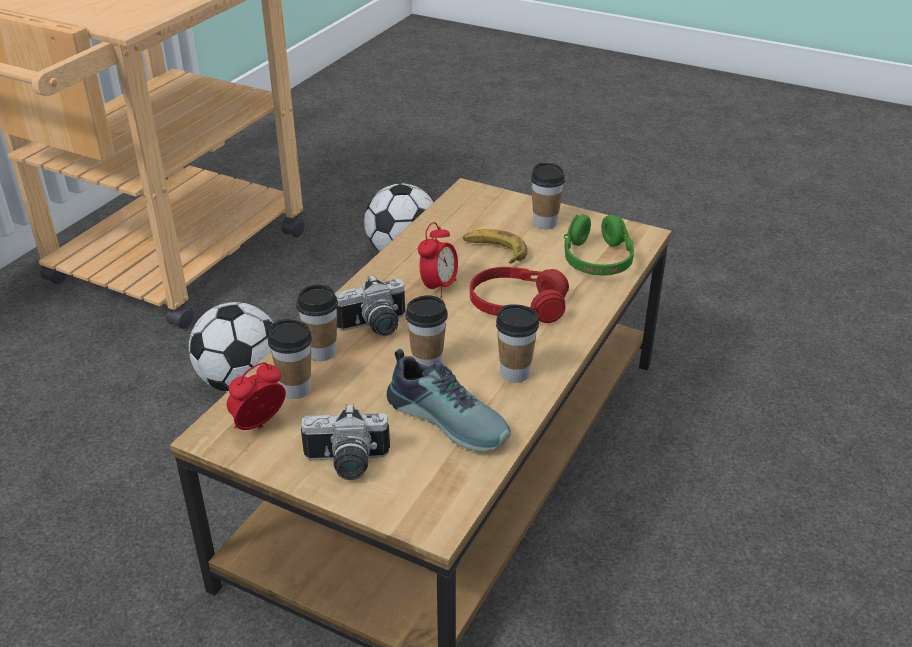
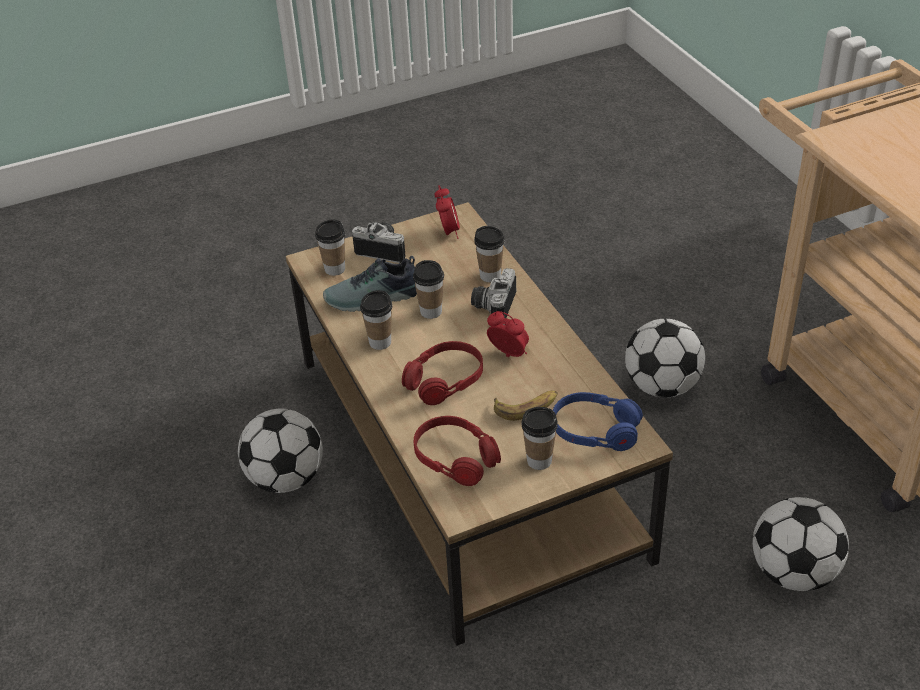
camera: 130 degrees right, 5 degrees up
(296, 389) = (465, 254): cup -> cup (335, 269)
(346, 464) = (384, 249): camera -> camera turned 75 degrees clockwise
(438, 287) = (508, 355): alarm clock -> alarm clock turned 150 degrees clockwise
(479, 212) = (595, 430): none -> blue headphones
(596, 259) = (456, 458): green headphones -> red headphones
(632, 583) = (286, 479): none -> football

